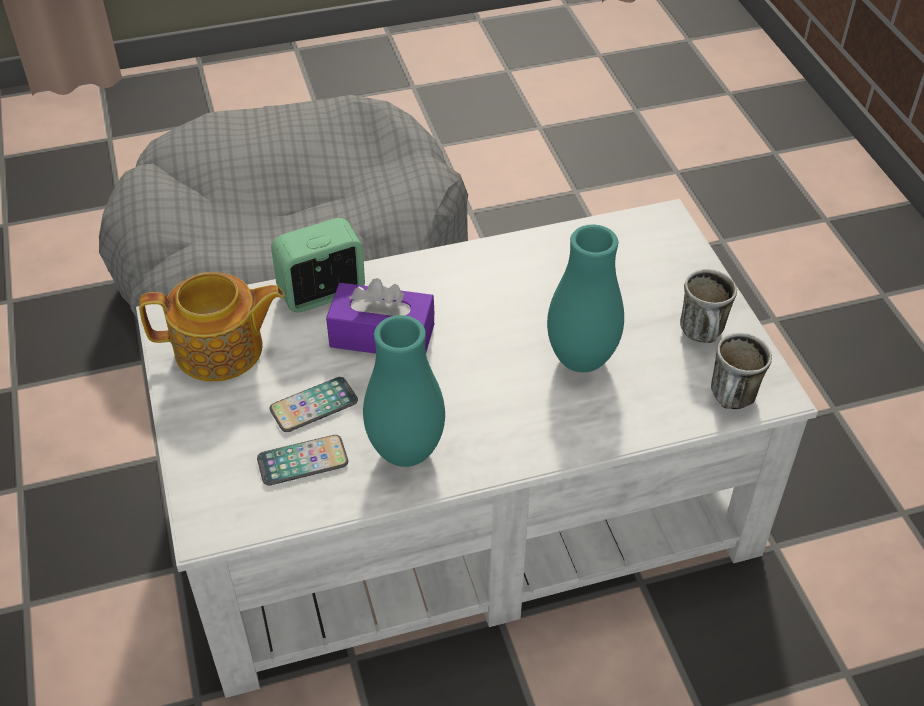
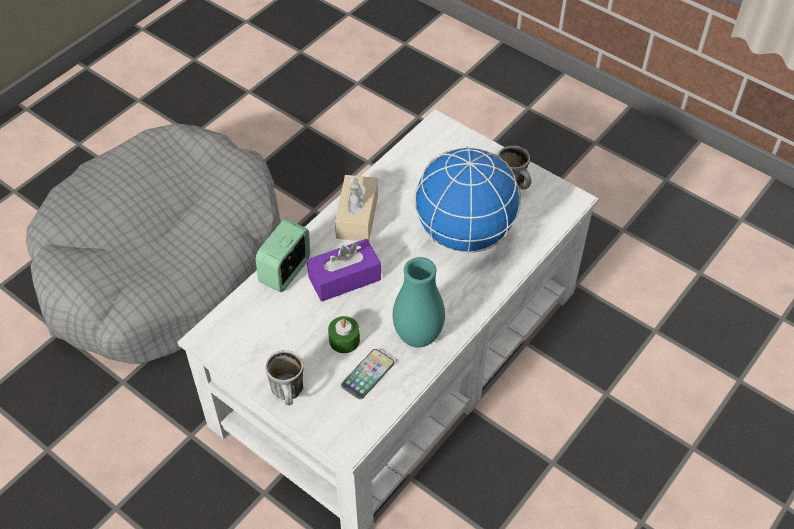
camera: 35 degrees left, 5 degrees up
(221, 350) = (259, 338): teapot -> none
(314, 406) = (344, 340): phone -> green candle
(464, 274) = (357, 217): none -> beige tissue box
(581, 359) = (463, 233): turquoise vase -> globe
(732, 402) = (557, 216): mug -> mug (290, 394)

